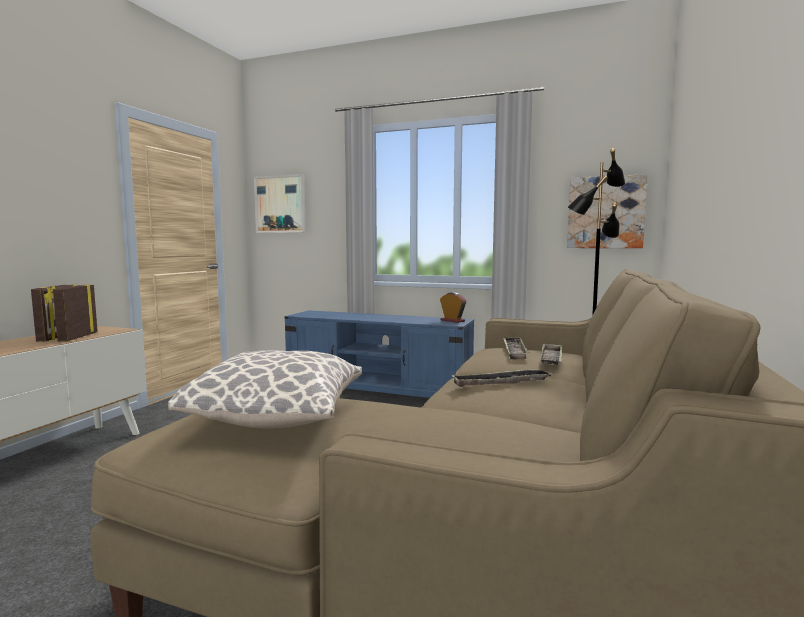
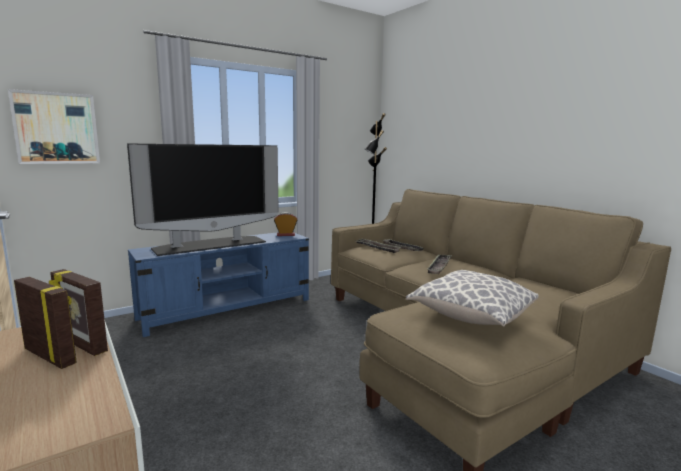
camera: 55 degrees left, 5 degrees up
(361, 316) = (210, 245): none -> television
(605, 212) = (354, 149): picture -> none

